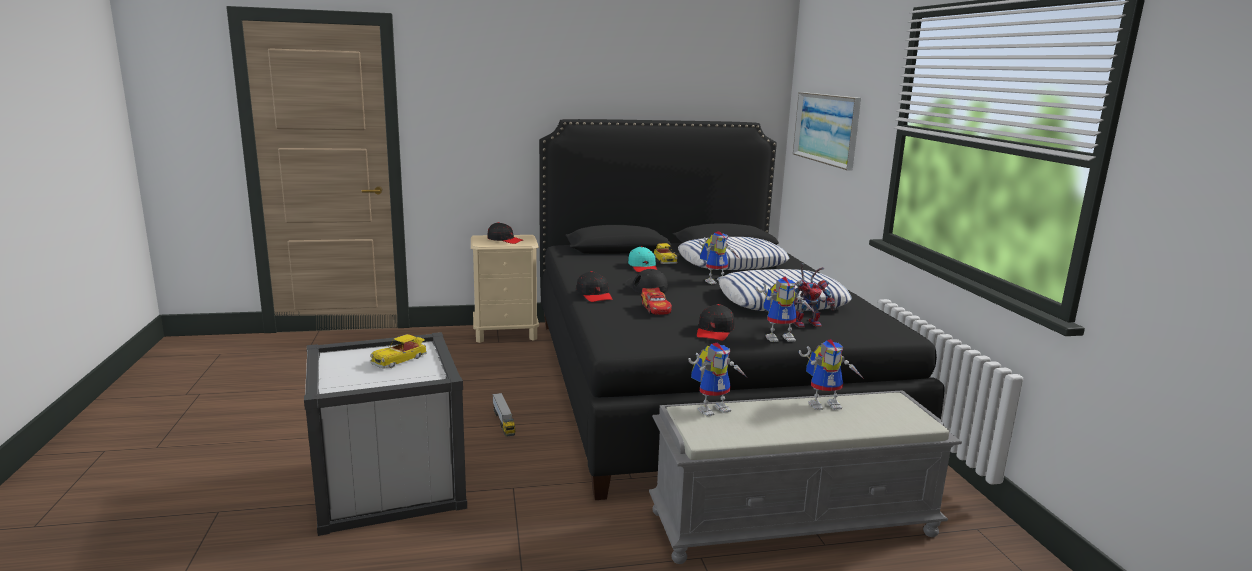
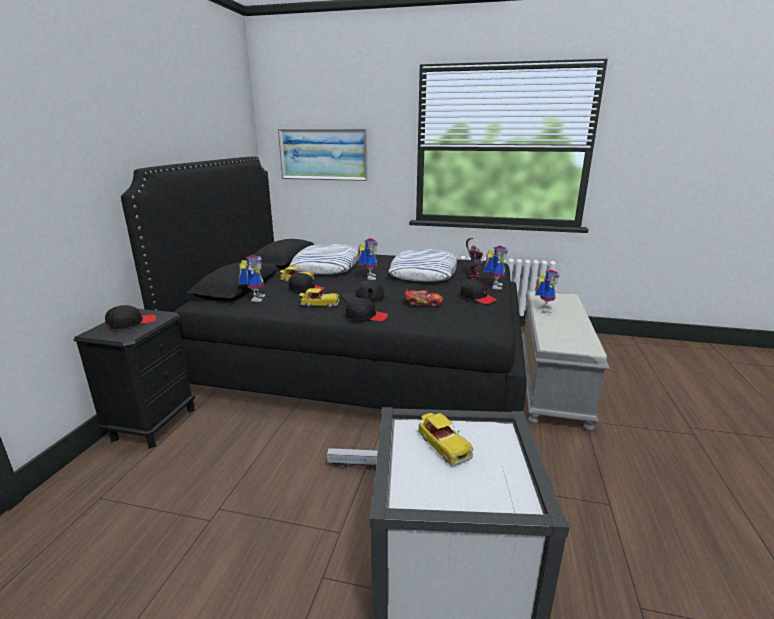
camera: 65 degrees left, 5 degrees up
(506, 333) = (154, 423): beige nightstand -> black nightstand
(607, 276) = (319, 304): none -> toy car
(643, 267) = (306, 289): turquoise cap -> black cap
(713, 408) = (546, 336): toy robot -> toy robot (255, 298)

